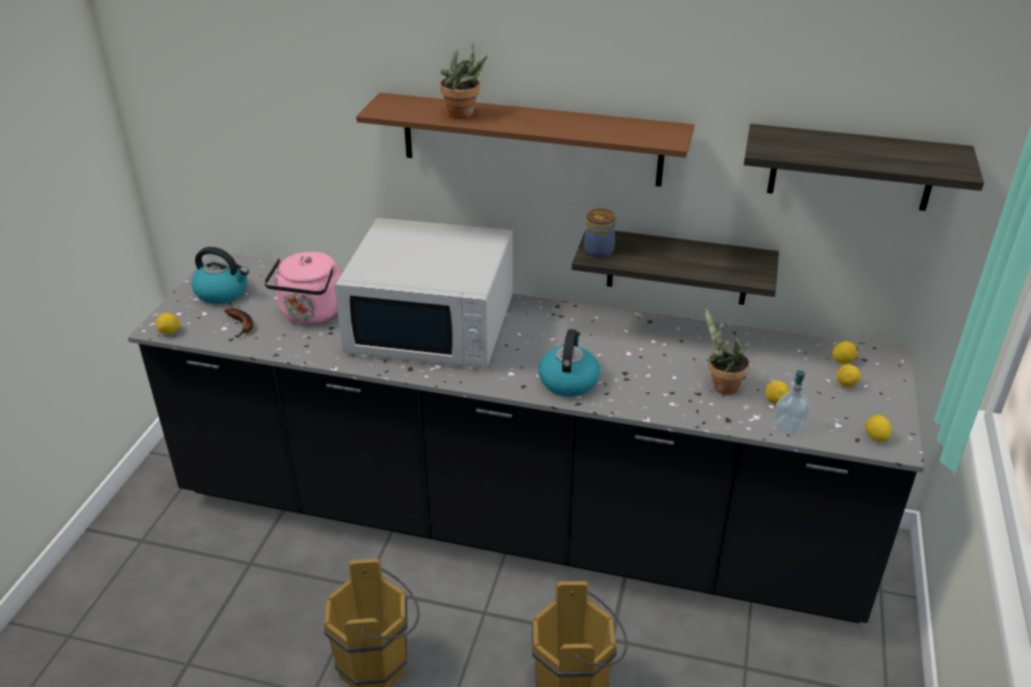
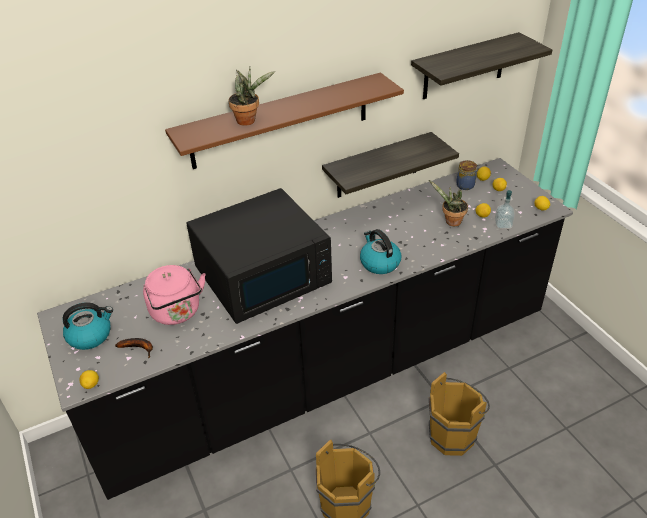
camera: 40 degrees left, 5 degrees up
(433, 326) = (264, 275): white microwave -> black microwave
(599, 250) = (349, 175): jar -> jar (464, 185)

